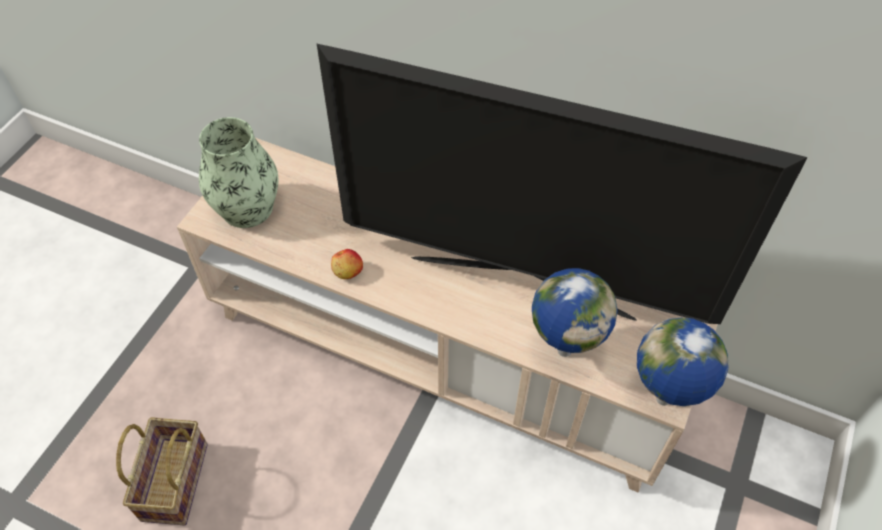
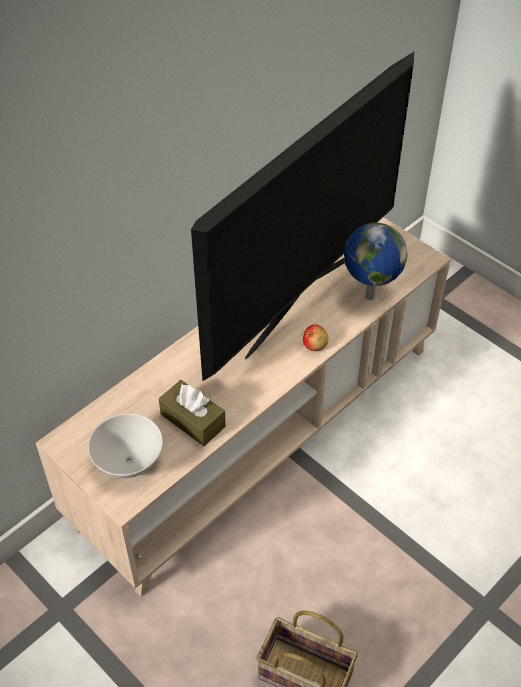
camera: 70 degrees left, 5 degrees down
(247, 208) = (129, 463): vase -> white bowl
(314, 239) = (193, 420): none -> brown tissue box
(347, 272) = (239, 404): apple -> apple (315, 345)
(664, 401) = (427, 260): globe -> none

